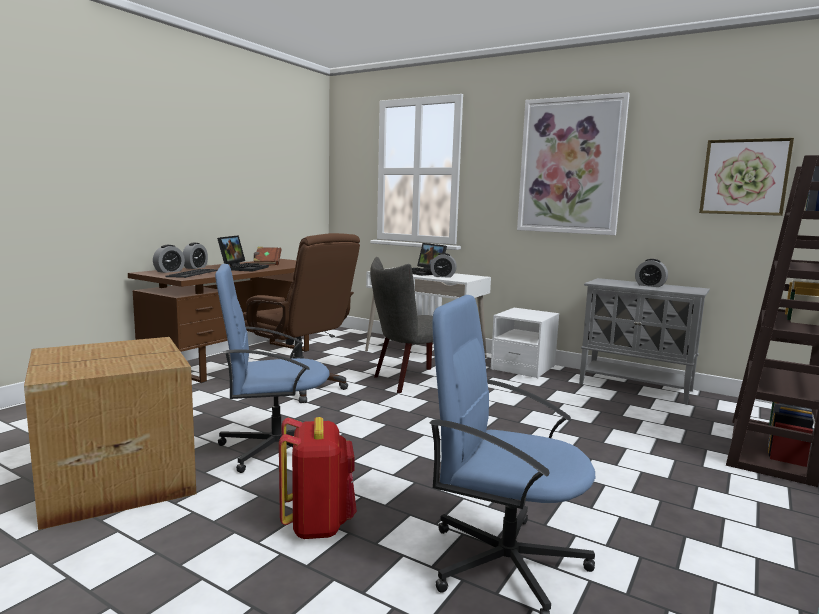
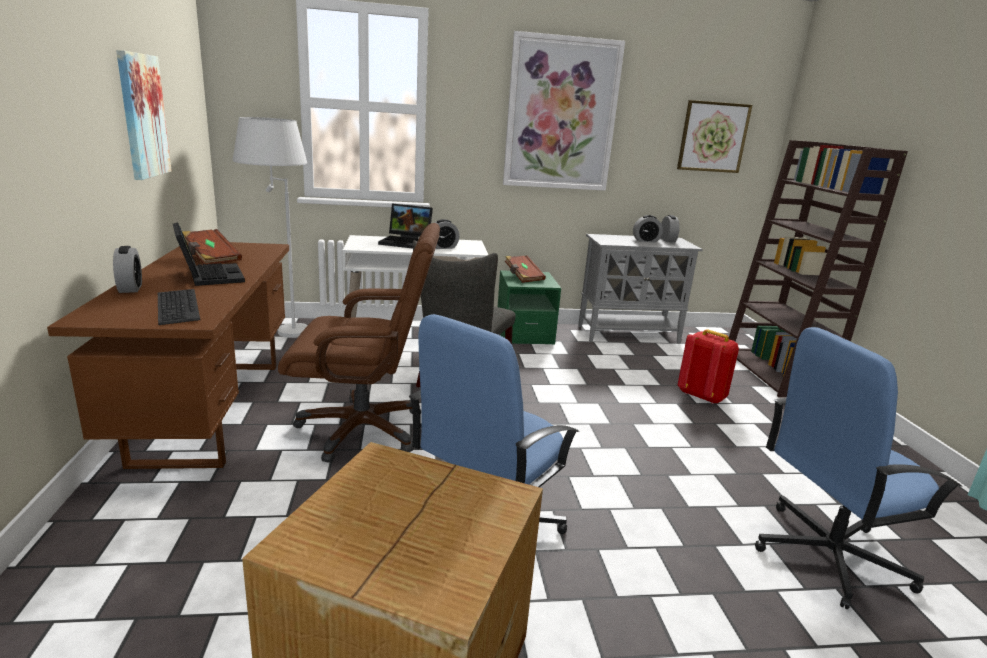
camera: 40 degrees left, 10 degrees up
(169, 271) = (117, 307): alarm clock -> alarm clock (667, 240)
(250, 177) = (142, 116): none -> picture
(318, 524) = (680, 600): red backpack -> red backpack (701, 396)
(348, 334) = (280, 328): none -> white floor lamp
(523, 312) = (523, 277): none -> brown book
(523, 368) = (524, 334): white nightstand -> green nightstand

